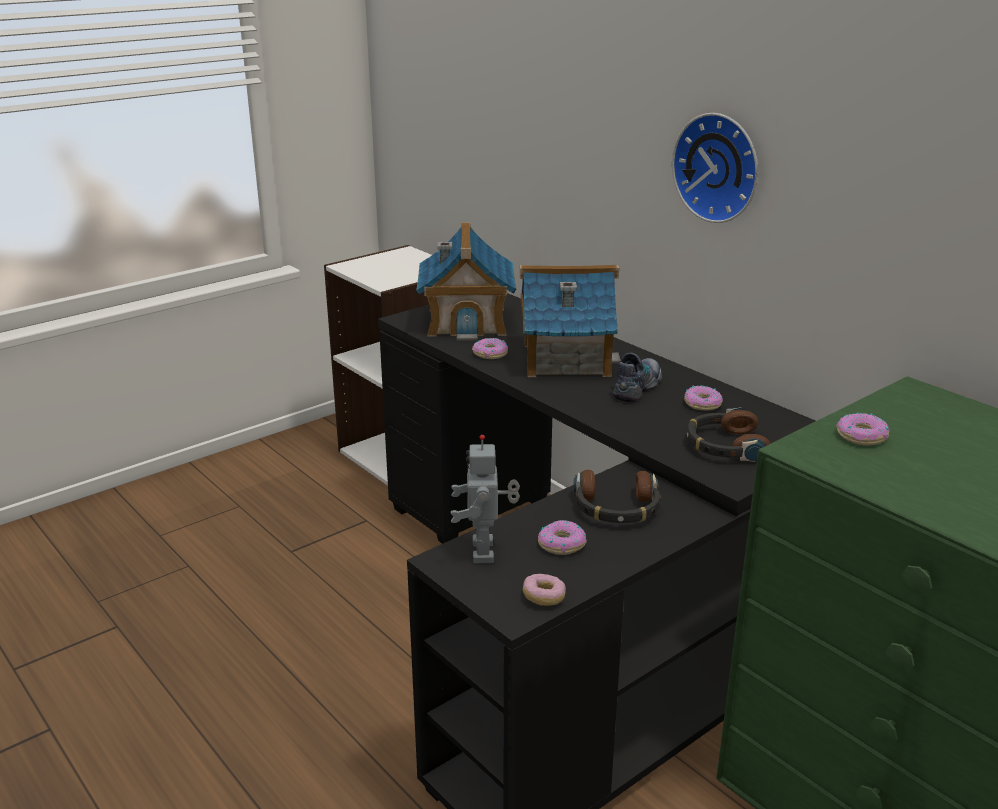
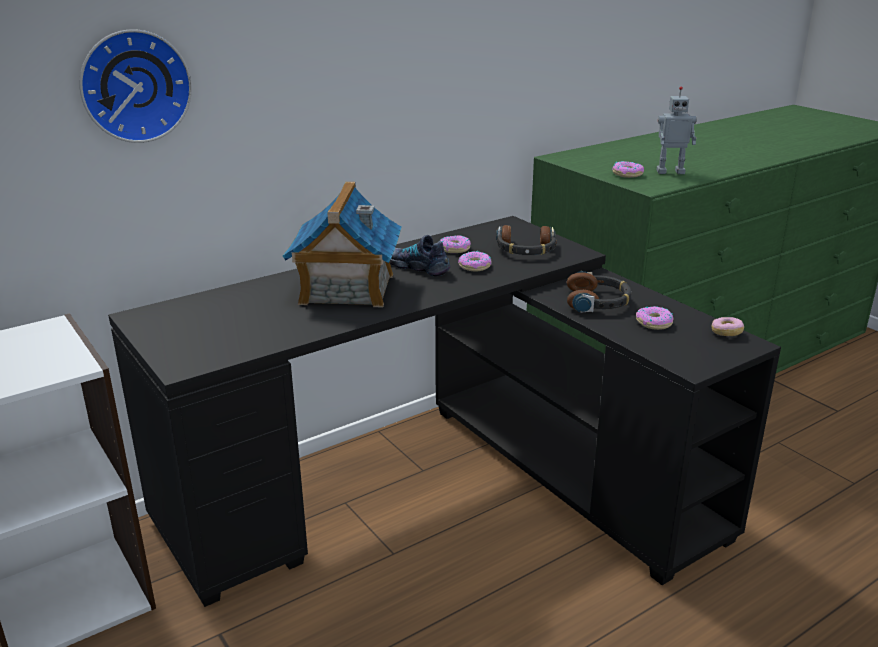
camera: 85 degrees left, 0 degrees up
(467, 321) = (215, 330): toy house -> none
(485, 552) = (674, 351): toy robot -> toy robot (670, 171)
(490, 354) = (317, 321): donut -> donut (475, 266)
(719, 167) = (377, 65): wall clock -> wall clock (134, 85)

